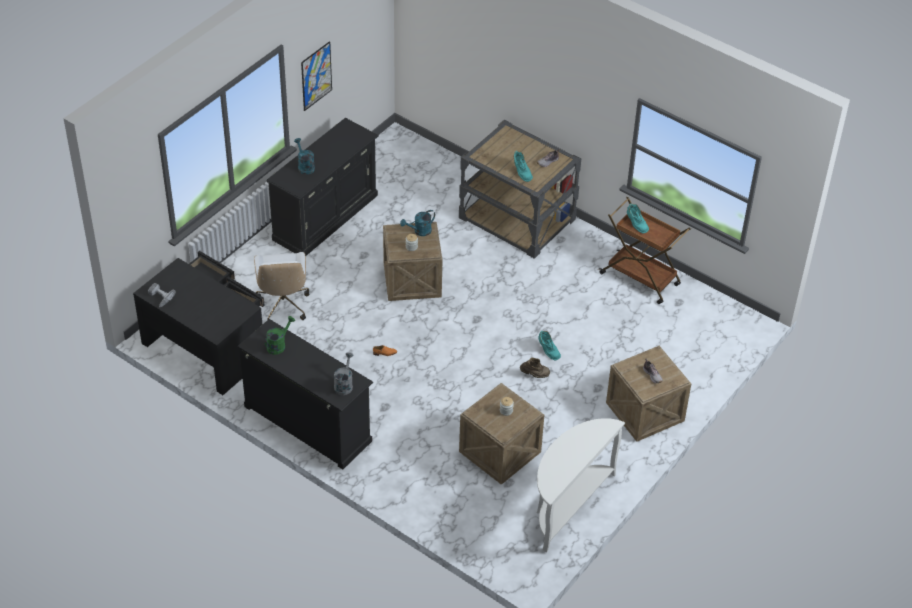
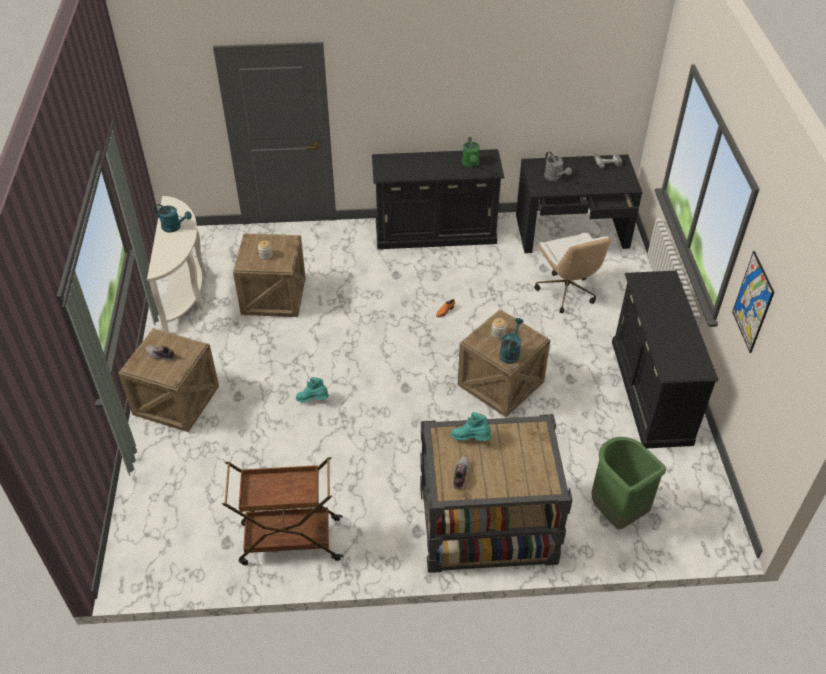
camera: 140 degrees right, 0 degrees up
(283, 307) = (566, 294): white office chair -> white office chair turned 150 degrees counterclockwise
(305, 166) = (667, 302): turquoise watering can -> turquoise watering can (174, 227)
(344, 384) = (390, 168): grey watering can -> grey watering can (555, 178)
(437, 180) = (616, 511): none -> green trash can
(534, 375) = (304, 372): brown boot -> none
(636, 225) = (298, 487): turquoise boot -> none

